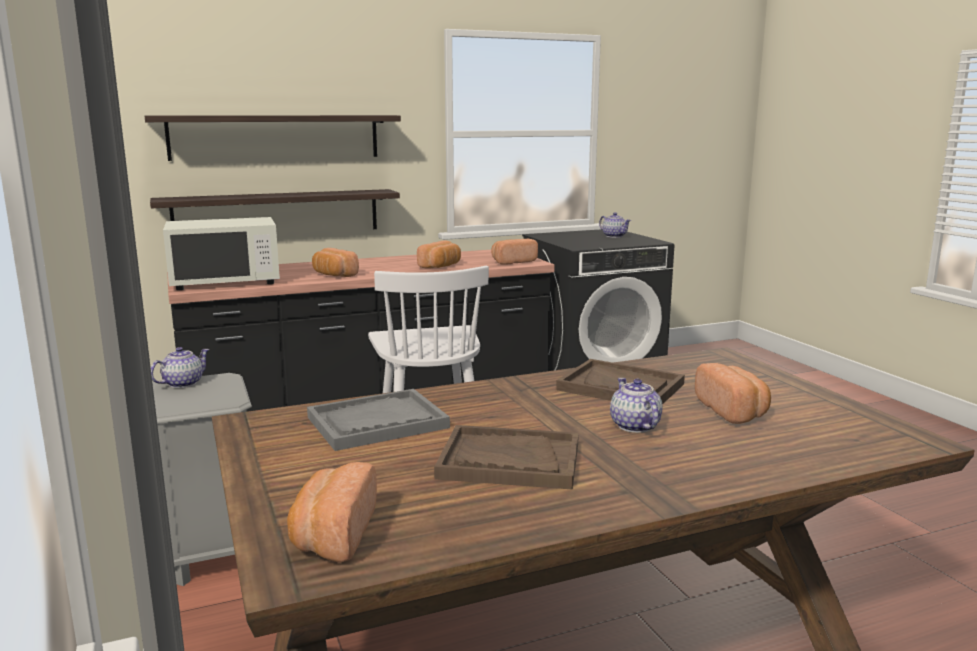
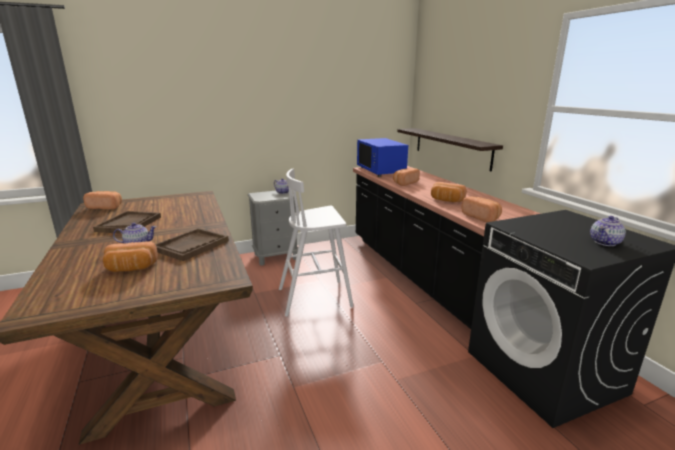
camera: 90 degrees right, 5 degrees up
(225, 281) = (381, 171): white microwave -> blue microwave
(275, 137) = (457, 101): shelf -> none
(377, 423) = (186, 207): grey tray -> none

